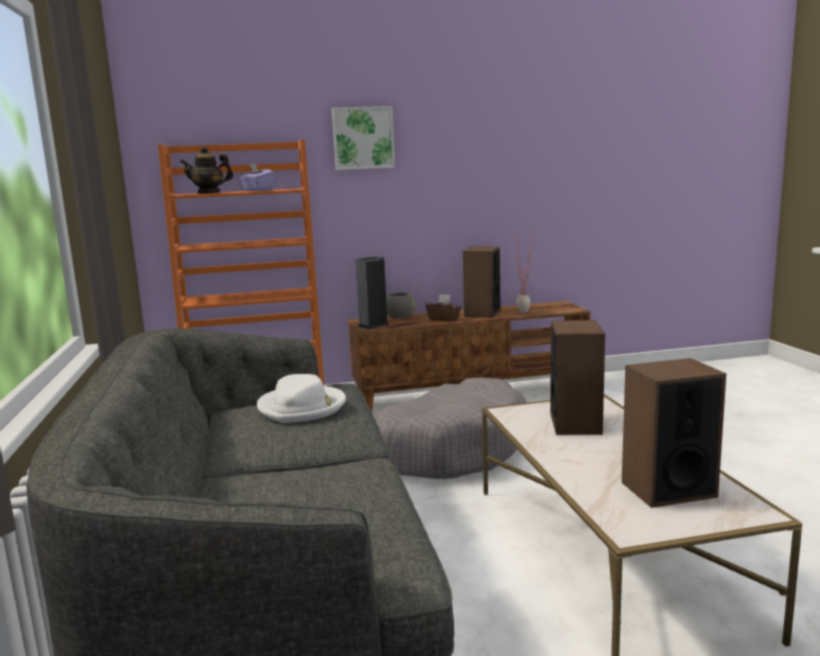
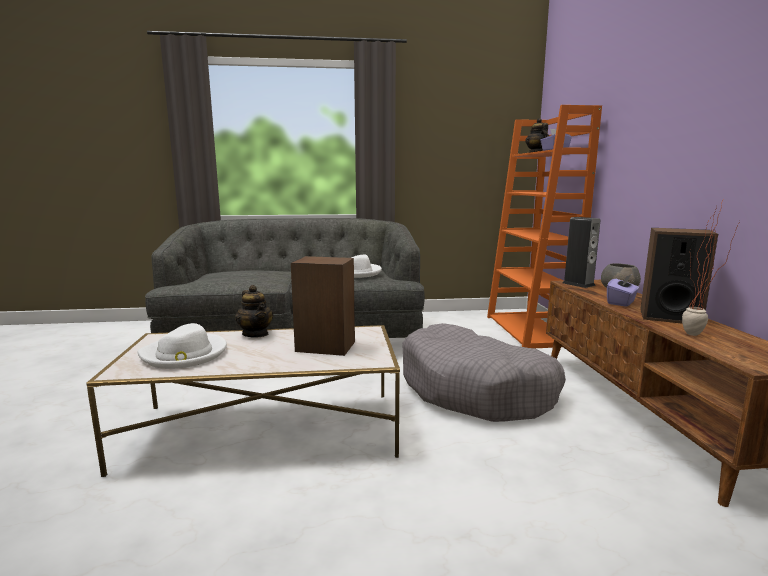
camera: 95 degrees right, 0 degrees up
(363, 138) = (645, 94): picture -> none
(444, 319) = (621, 302): brown tissue box -> purple tissue box
(561, 465) = (256, 334): none -> teapot
(667, 489) = (185, 354): speaker -> white hat

